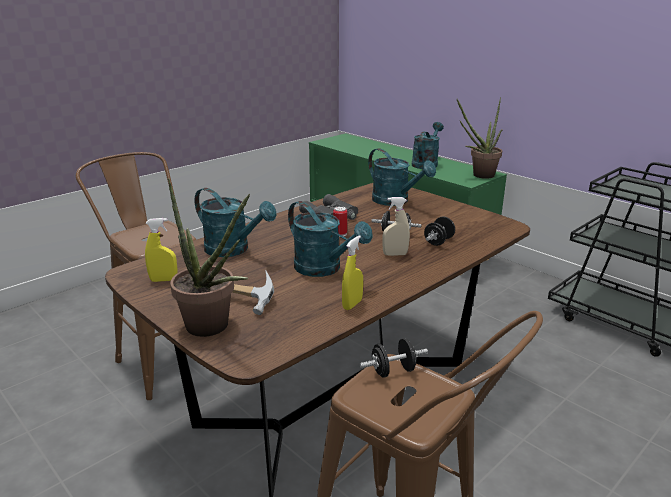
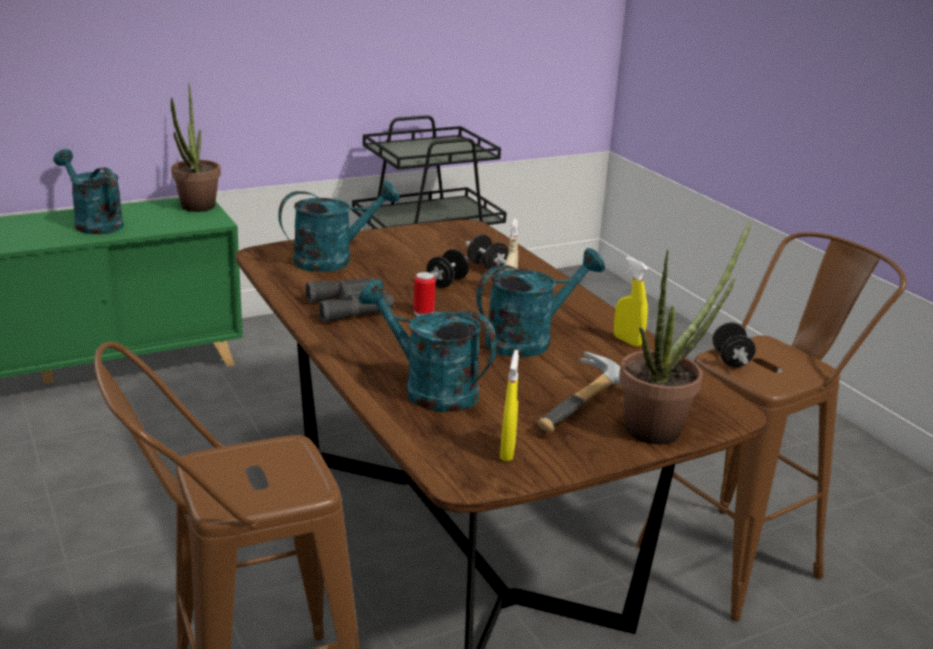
camera: 75 degrees left, 0 degrees up
(233, 250) = (429, 389): turquoise watering can -> turquoise watering can turned 105 degrees counterclockwise

